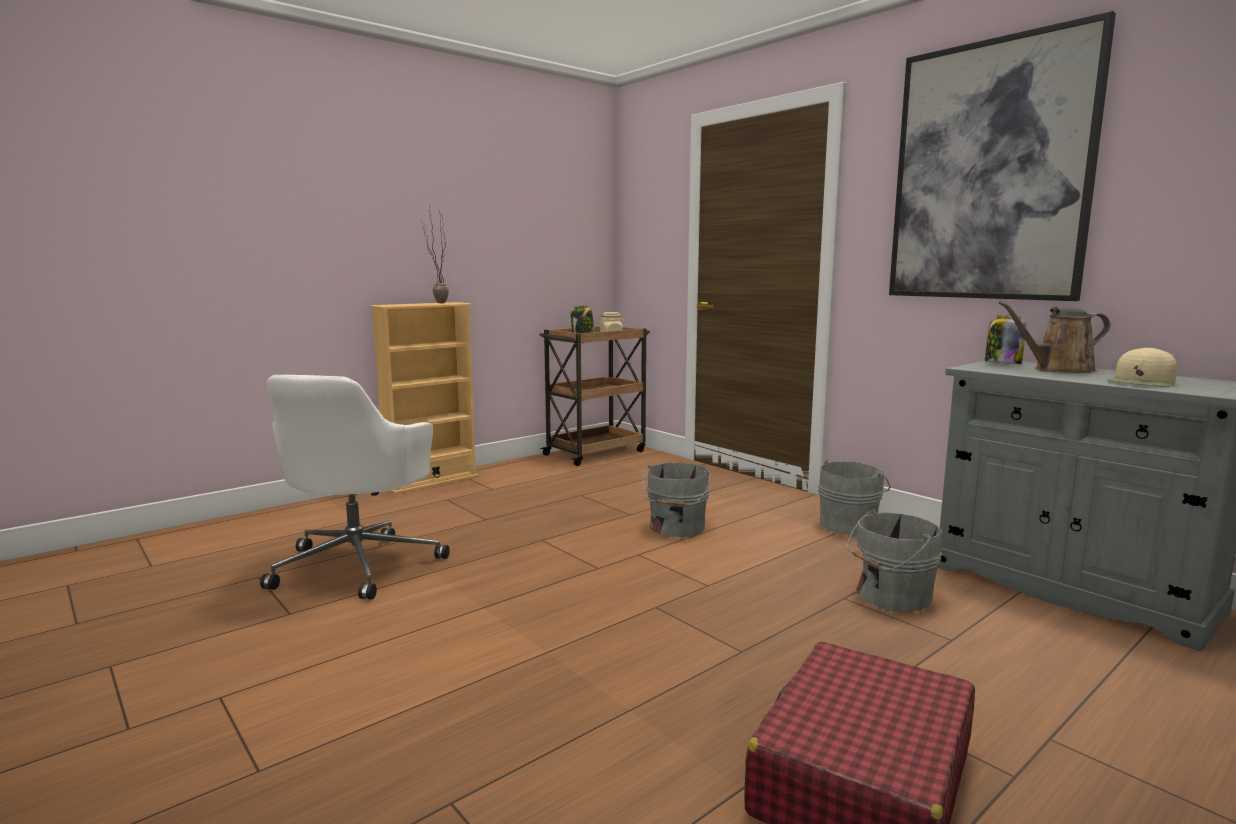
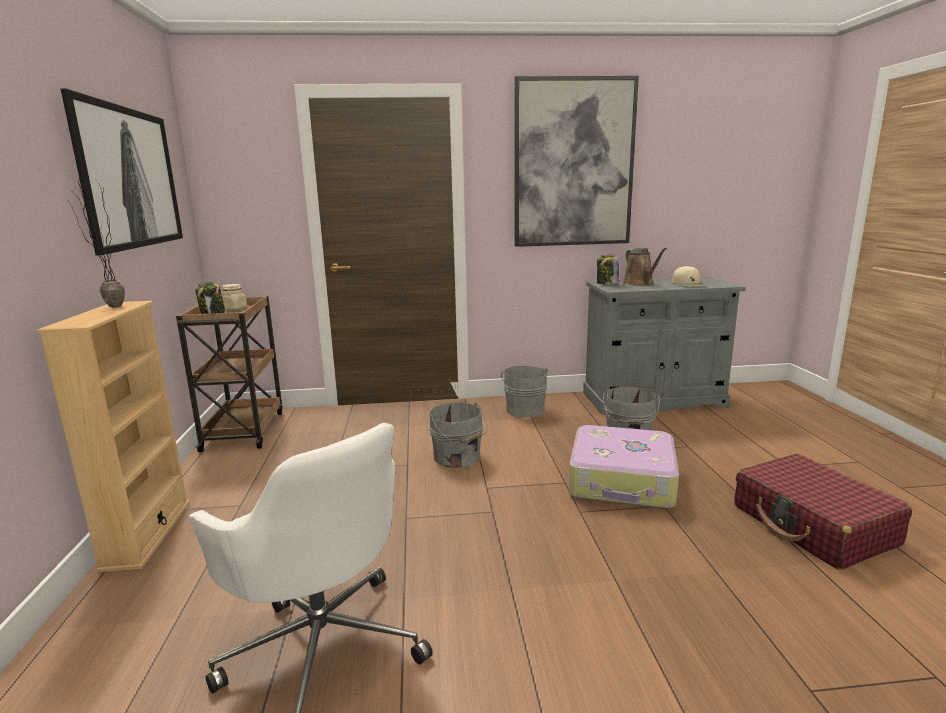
camera: 55 degrees left, 5 degrees up
(516, 211) = (128, 178): none -> picture
(762, 615) = (622, 481): none -> suitcase
(1058, 370) = (640, 283): brown watering can -> brown watering can turned 45 degrees counterclockwise

